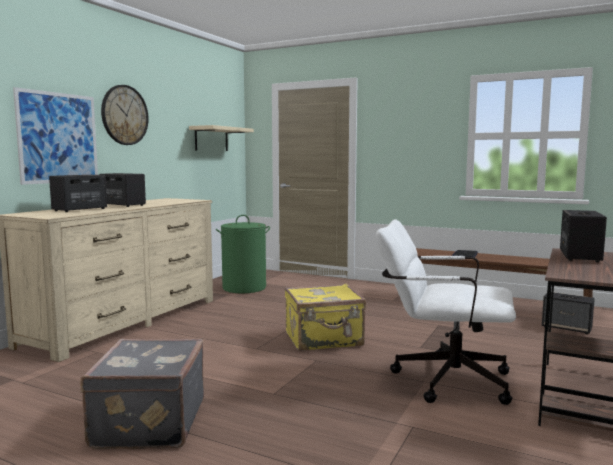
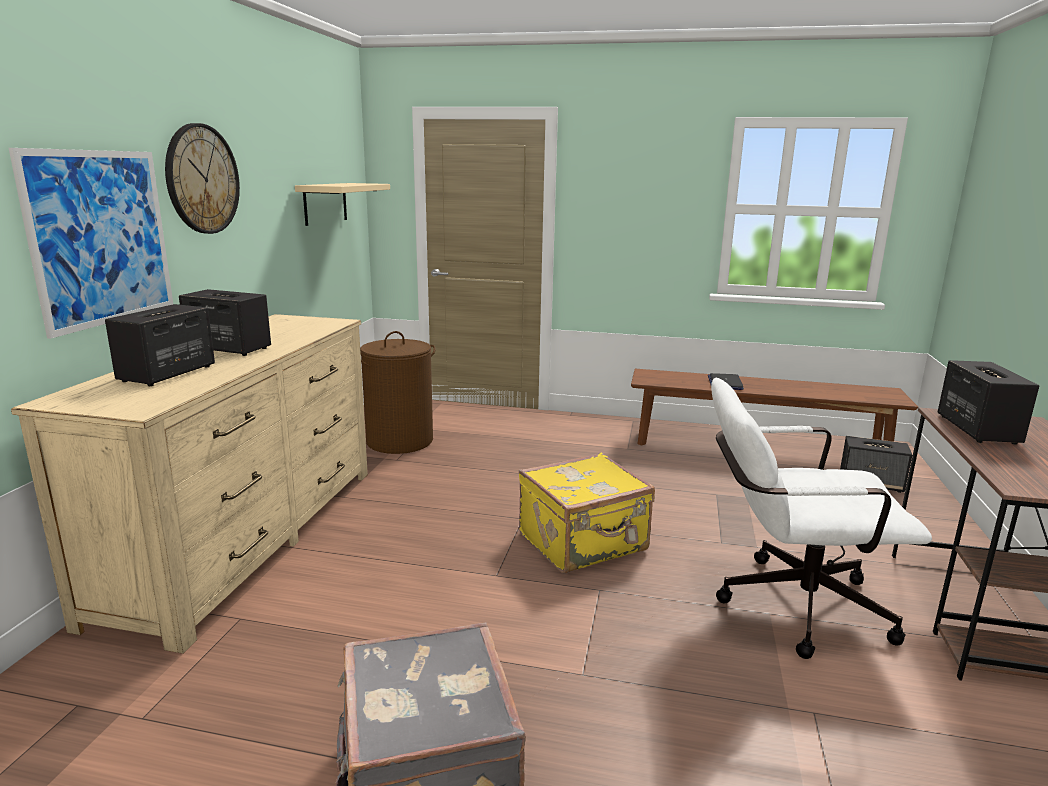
camera: 15 degrees left, 10 degrees up
(244, 288) = (399, 441): green laundry basket -> brown laundry basket

